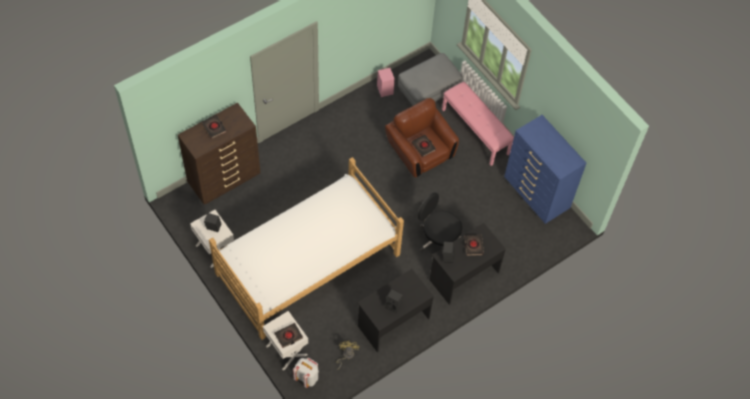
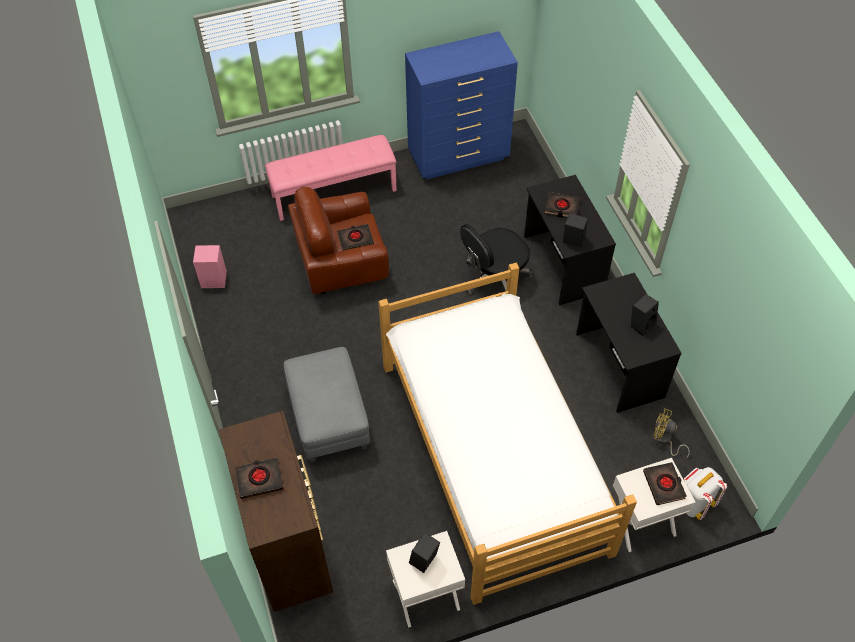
camera: 70 degrees left, 5 degrees down
(428, 93) = (244, 229): grey ottoman -> grey ottoman (330, 419)

